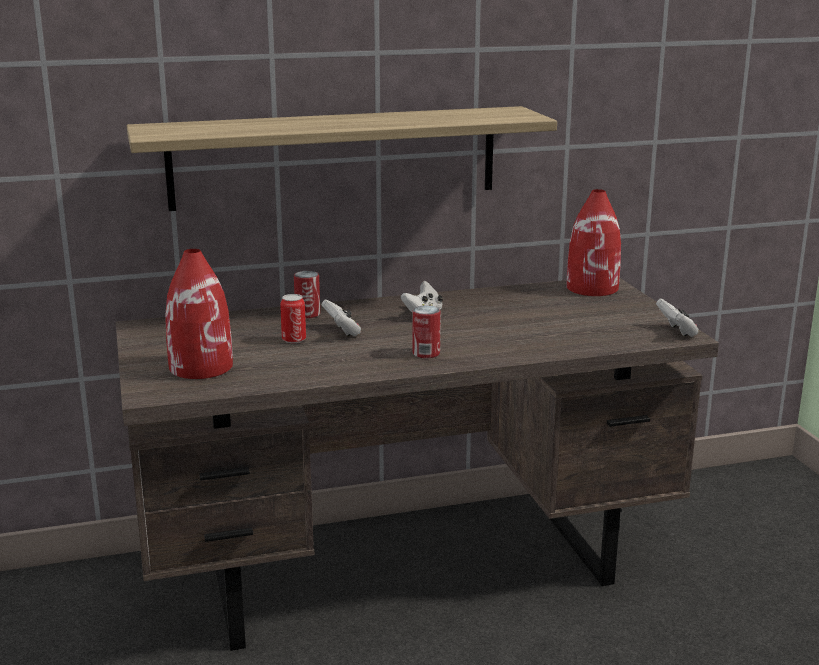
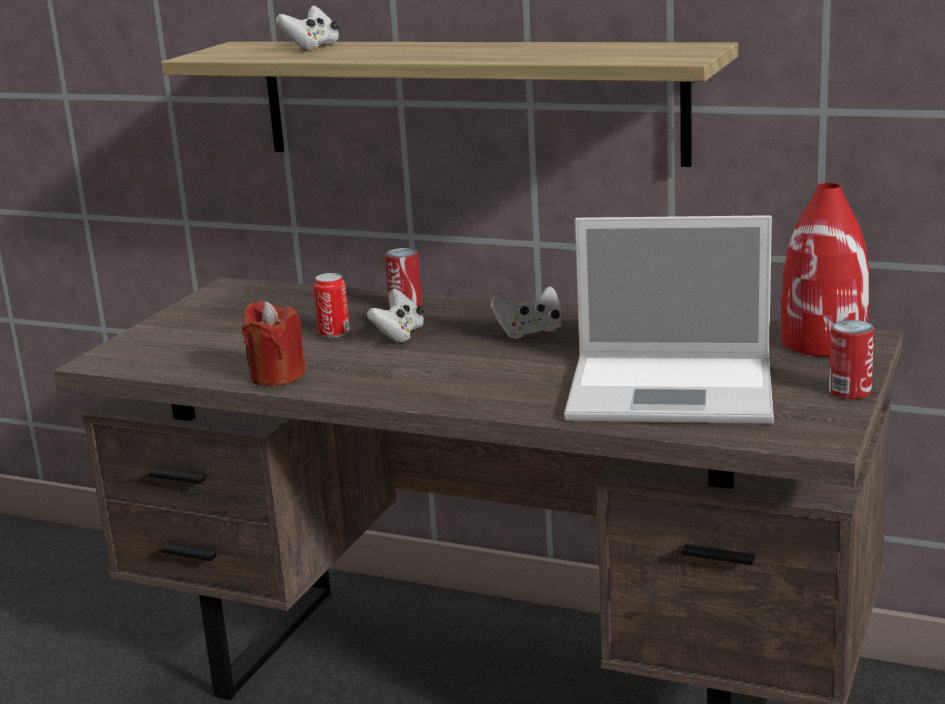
camera: 40 degrees right, 0 degrees up
(201, 367) = (195, 343): red vase -> none
(313, 373) = (277, 376): none -> red candle
(426, 353) = (434, 382): can -> can (849, 392)
(569, 328) = (675, 390): none -> laptop
(677, 332) = (819, 432): white game controller -> white game controller (312, 48)

